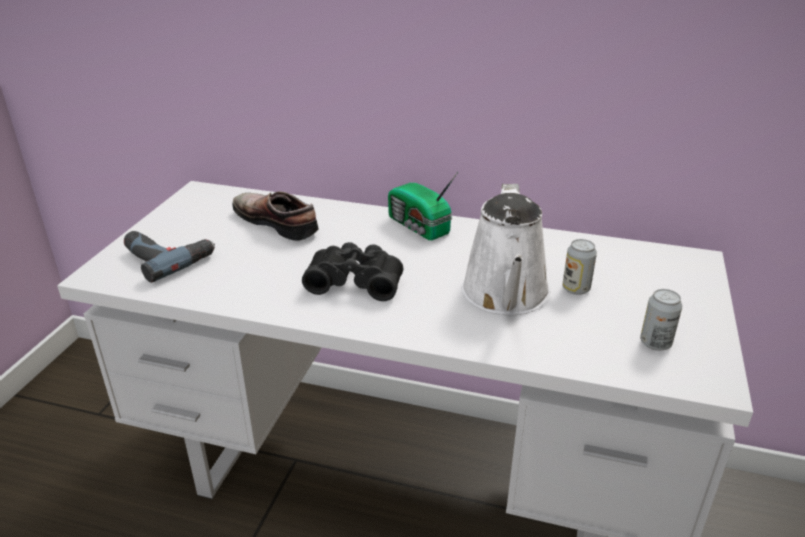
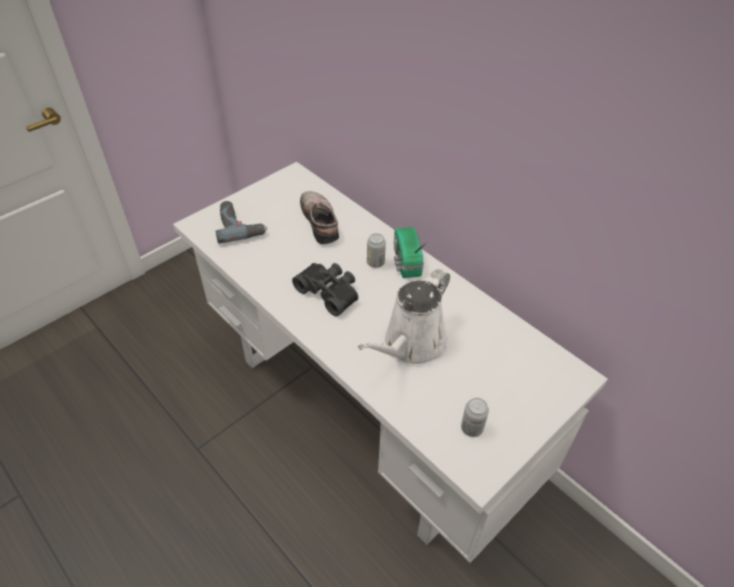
camera: 30 degrees right, 15 degrees up
(576, 289) = (462, 361): can -> can (375, 263)

